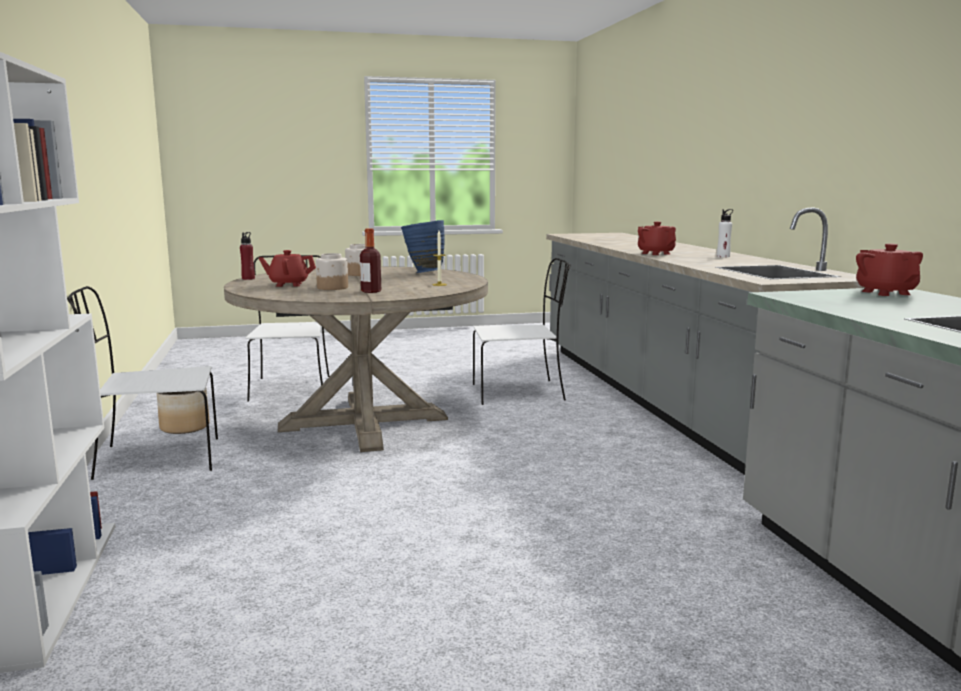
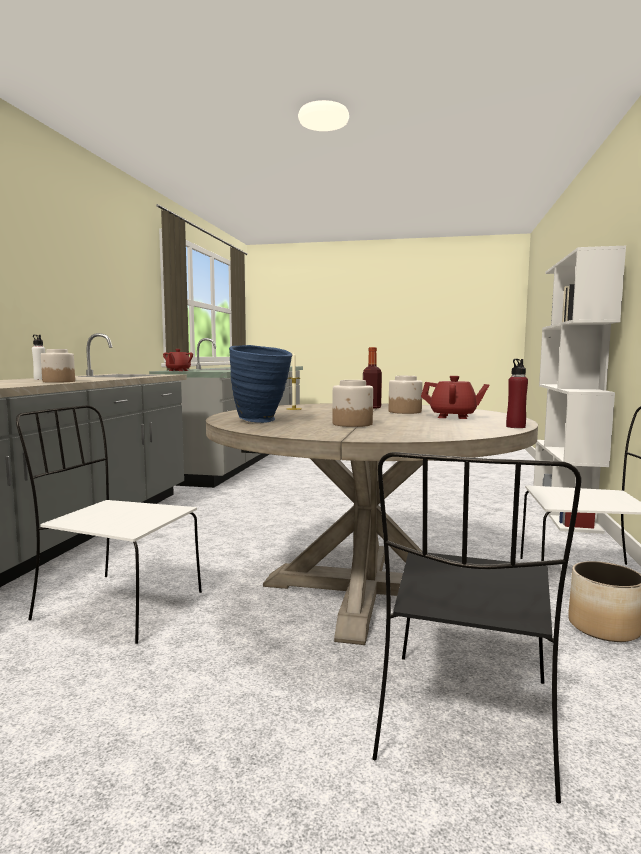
camera: 155 degrees left, 5 degrees down
(291, 388) = (466, 722): white chair -> black chair
(655, 253) = (58, 381): red teapot -> jar

